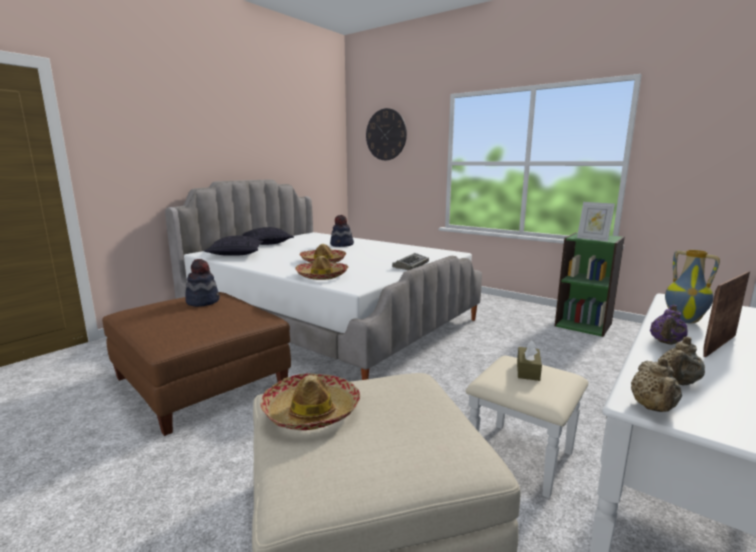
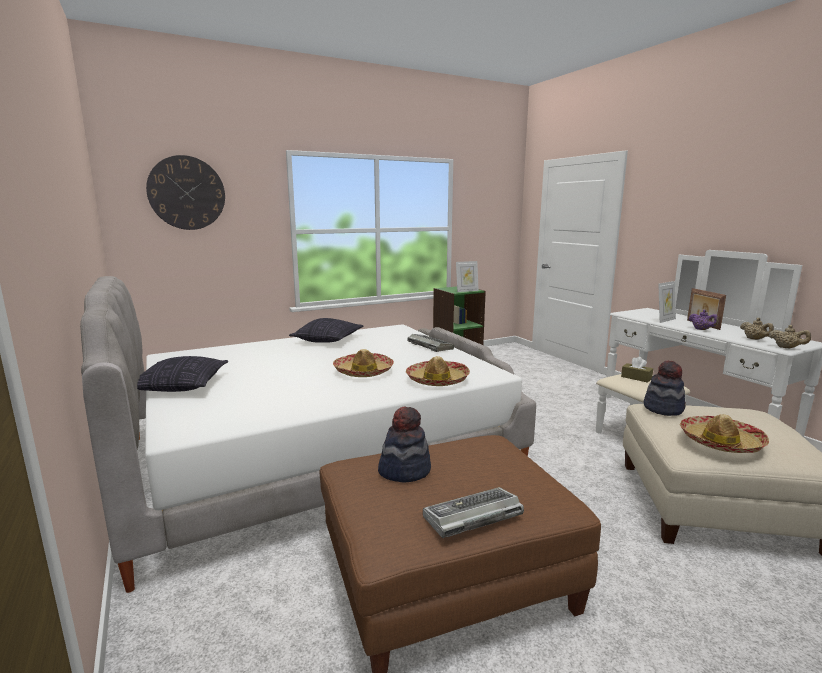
camera: 65 degrees left, 0 degrees up
(146, 322) = (471, 518): none -> keyboard
(236, 255) = (239, 411): pillow -> pillow (327, 340)
(342, 245) = (282, 353): hat -> hat (663, 408)
(684, 320) = (664, 320): vase -> picture frame

